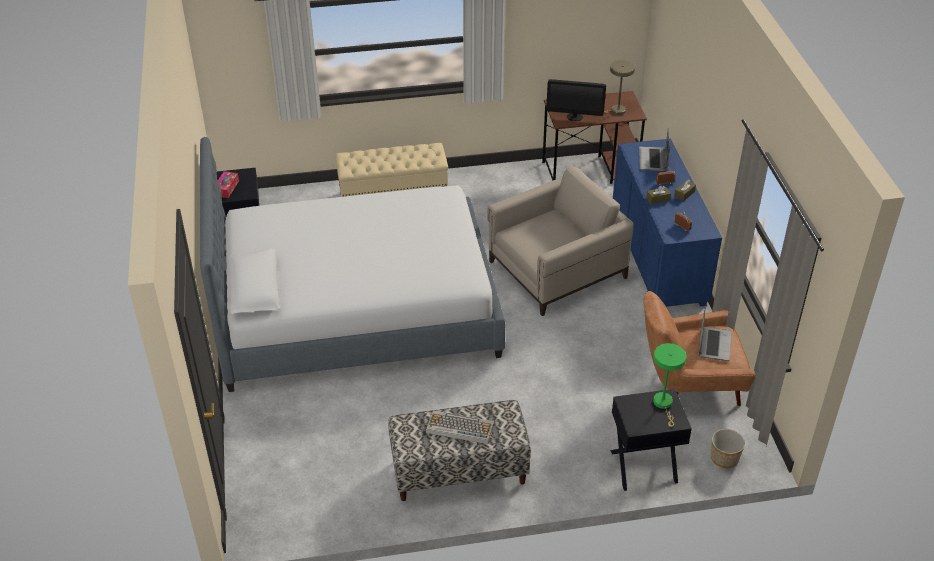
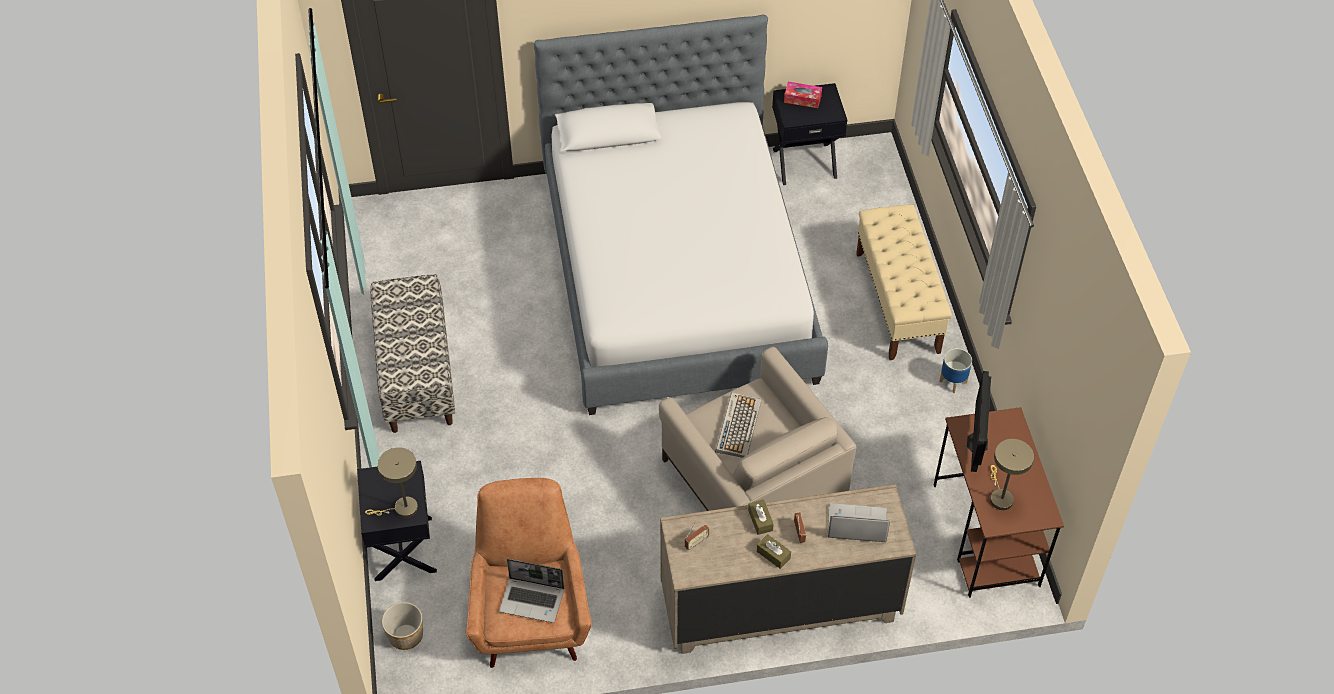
camera: 90 degrees right, 10 degrees up
(459, 428) = (412, 332): keyboard -> keyboard (738, 425)
(466, 177) = (952, 382): none -> planter
(657, 259) = (780, 604): blue dresser -> beige dresser
(664, 404) = (402, 509): green table lamp -> beige table lamp

